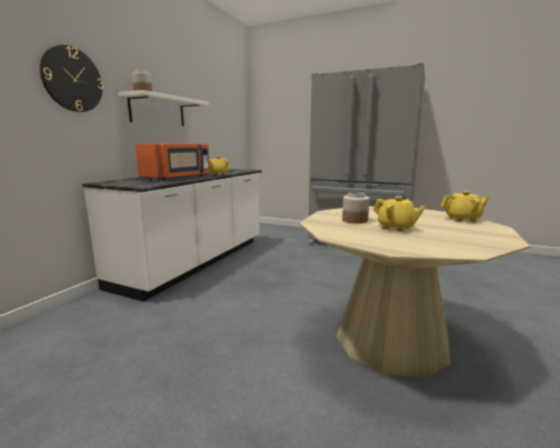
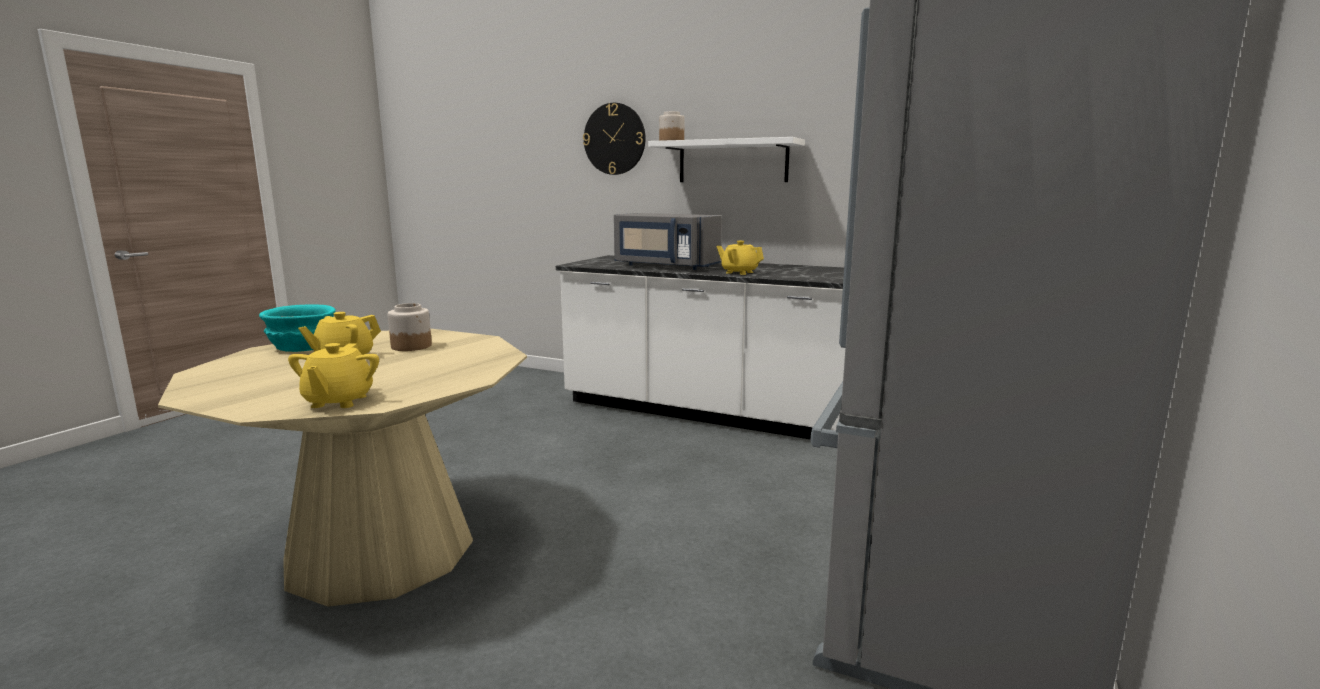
camera: 90 degrees right, 0 degrees up
(178, 178) = (665, 266): orange microwave -> grey microwave
(375, 241) = (303, 346): none -> turquoise bowl

